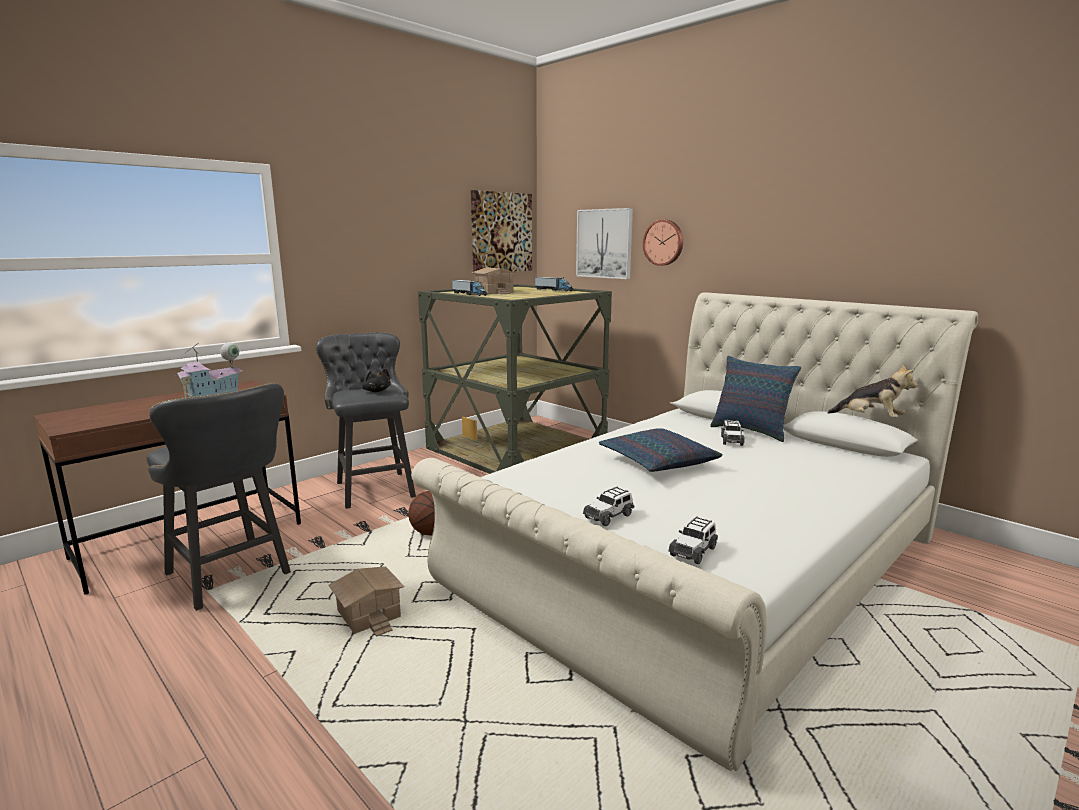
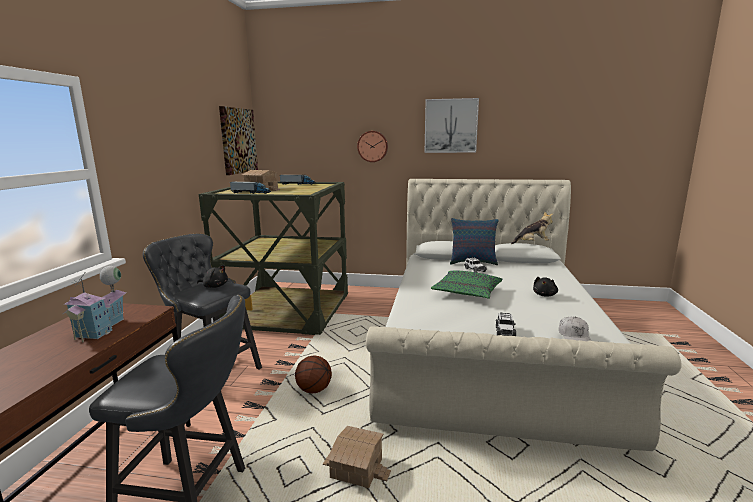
camera: 35 degrees left, 0 degrees up
(604, 243) = (322, 147): picture -> picture (451, 126)
(657, 462) = (466, 292): blue pillow -> green pillow
(693, 551) = (574, 337): toy car -> white cap
(771, 493) = (544, 295): none -> black plush toy

